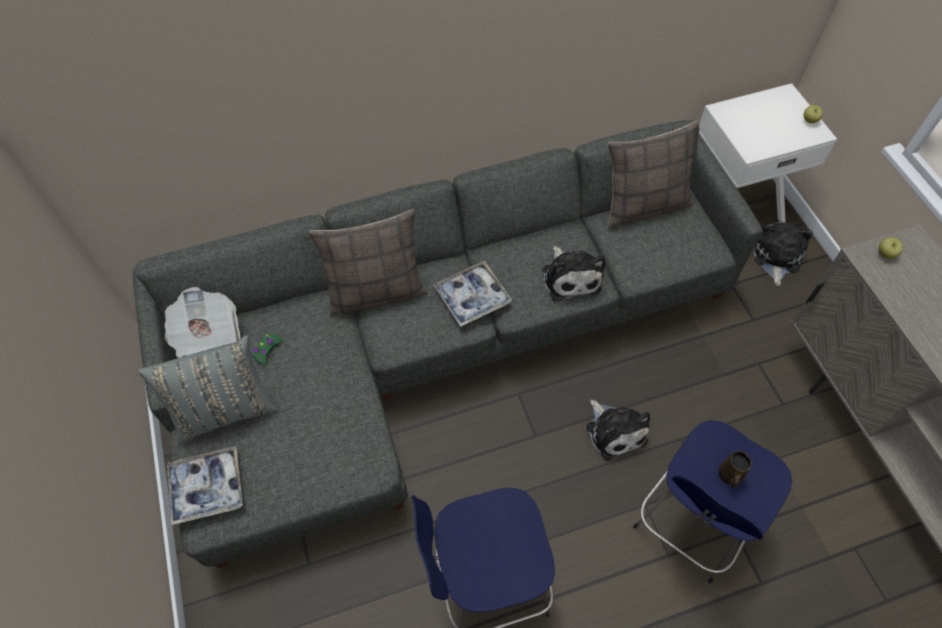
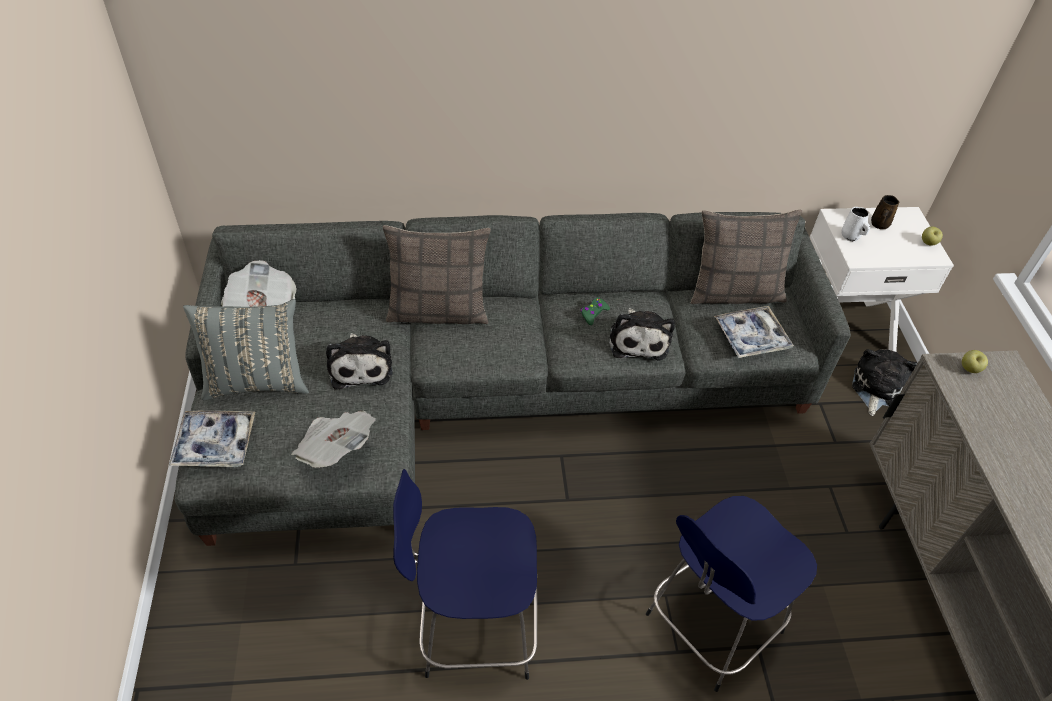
camera: 10 degrees right, 10 degrees down
(267, 350) = (314, 337): green game controller -> green game controller (593, 313)
(324, 463) = (335, 449): none -> newspaper
(472, 297) = (532, 336): tray -> tray (751, 337)
(614, 431) = (653, 515): plush toy -> plush toy (360, 366)
(729, 476) = (748, 553): brown mug -> brown mug (879, 224)
(740, 129) = (851, 236): none -> white mug

